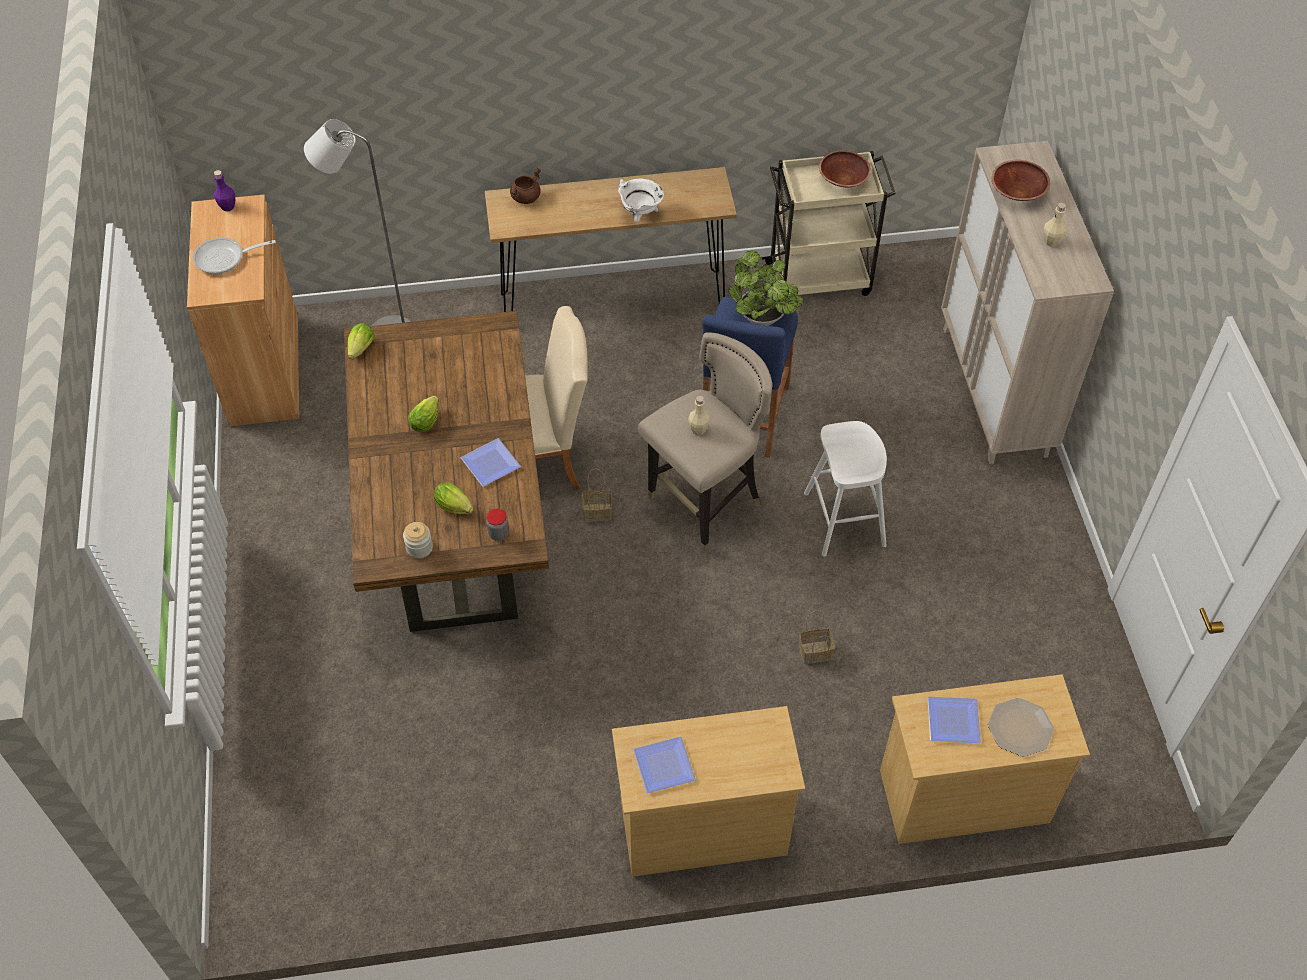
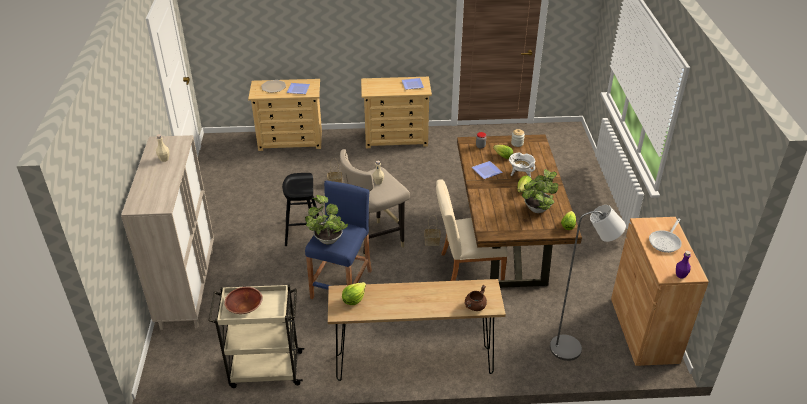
camera: 175 degrees left, 15 degrees down
(224, 258) = (666, 242): frying pan -> frying pan turned 135 degrees clockwise
(410, 377) = (536, 210): none -> potted plant
(640, 215) = (395, 288): white cooking pot -> white cooking pot (520, 174)
(695, 196) = (353, 299): none -> lettuce
(844, 519) = (302, 231): white stool -> black stool
(1017, 192) = (164, 185): brown bowl -> none

